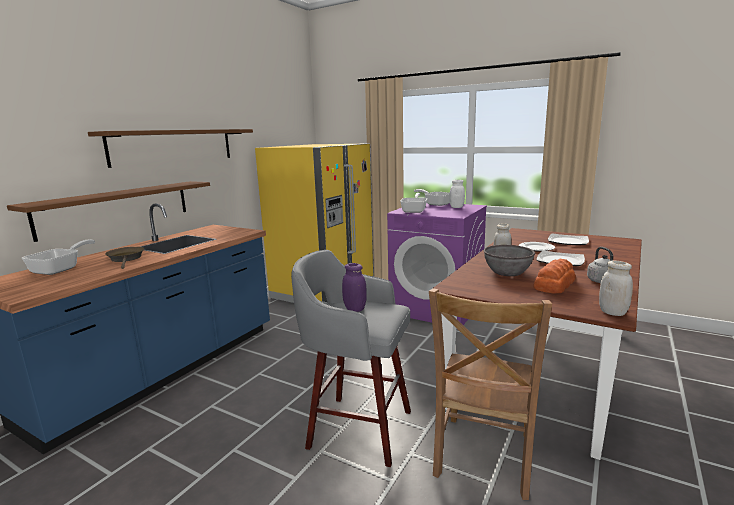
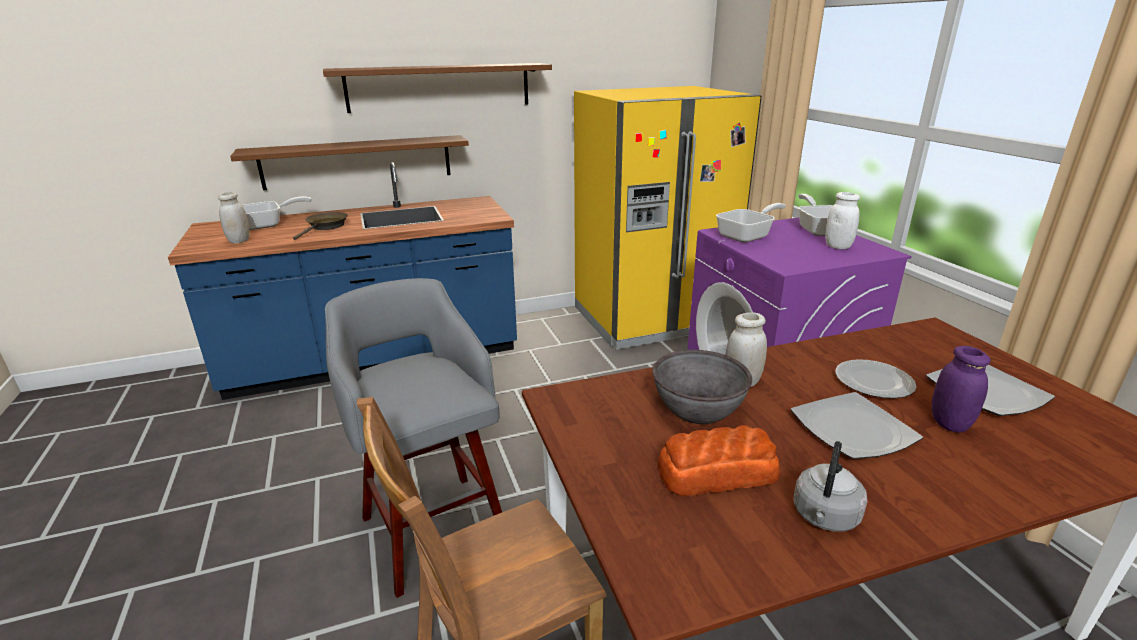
camera: 40 degrees right, 10 degrees up
(355, 309) = (418, 376): purple jar -> purple jar (949, 423)
(612, 312) = (674, 589): white jar -> white jar (239, 241)

